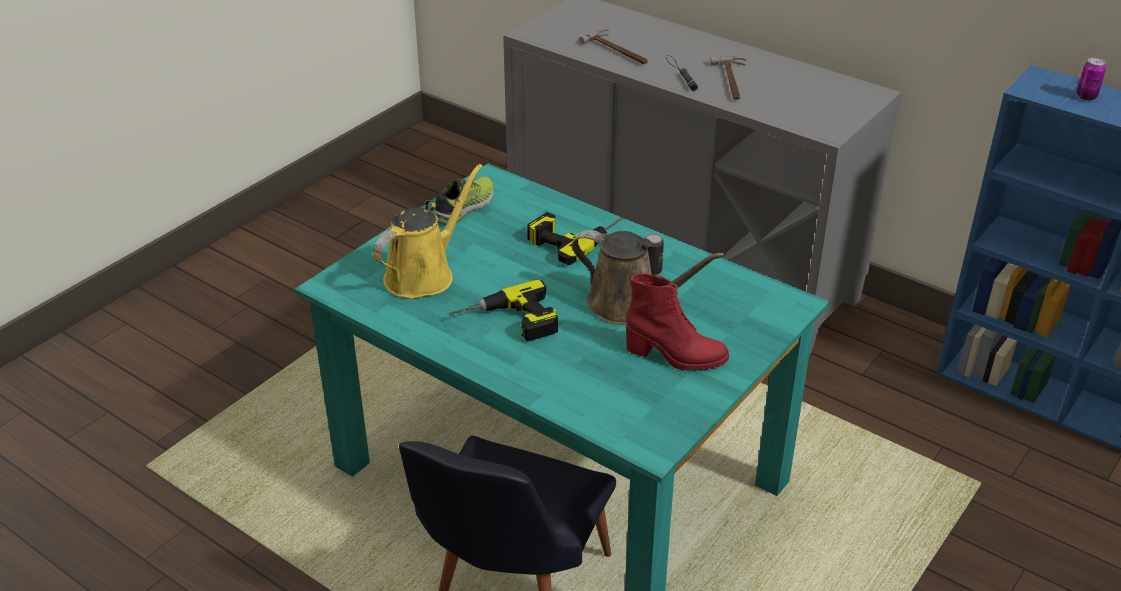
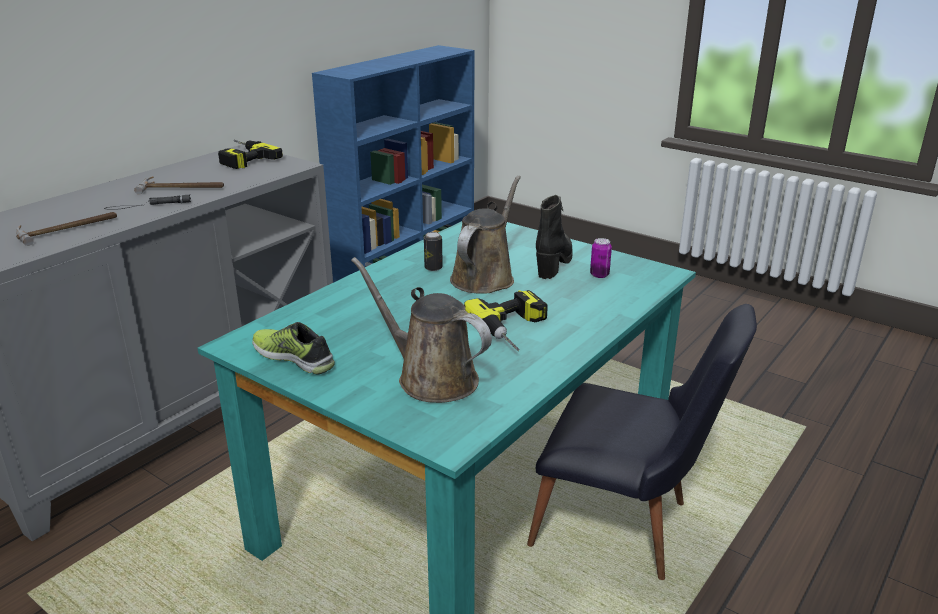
camera: 90 degrees left, 10 degrees down
(424, 274) = (431, 378): yellow watering can -> brown watering can
(574, 236) = (371, 299): power drill -> power drill (241, 158)
(675, 357) = (554, 262): red boot -> black boot
(1086, 97) = (363, 67): can -> can (599, 275)

